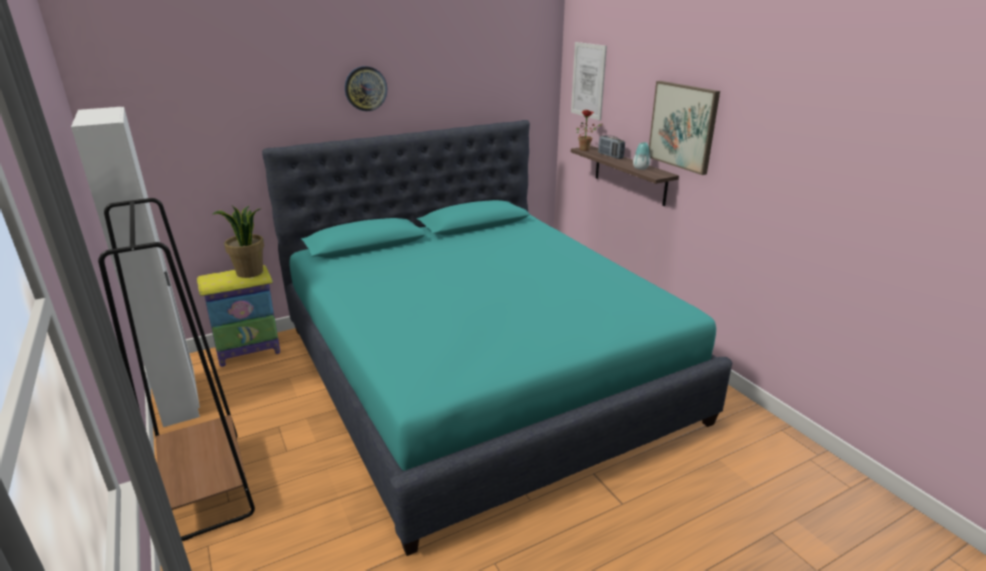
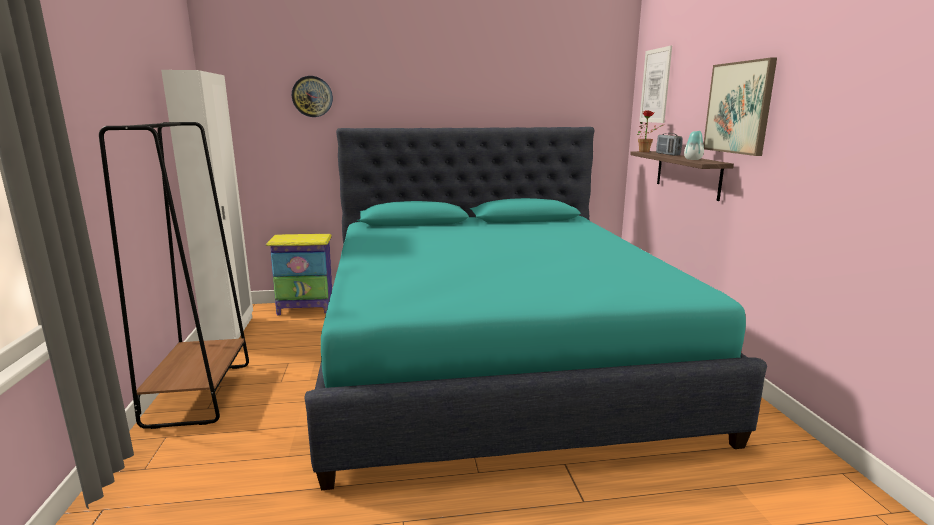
camera: 20 degrees right, 10 degrees down
(249, 272) = (314, 236): potted plant -> none
(365, 88) = (435, 85): wall clock -> wall clock (312, 96)

